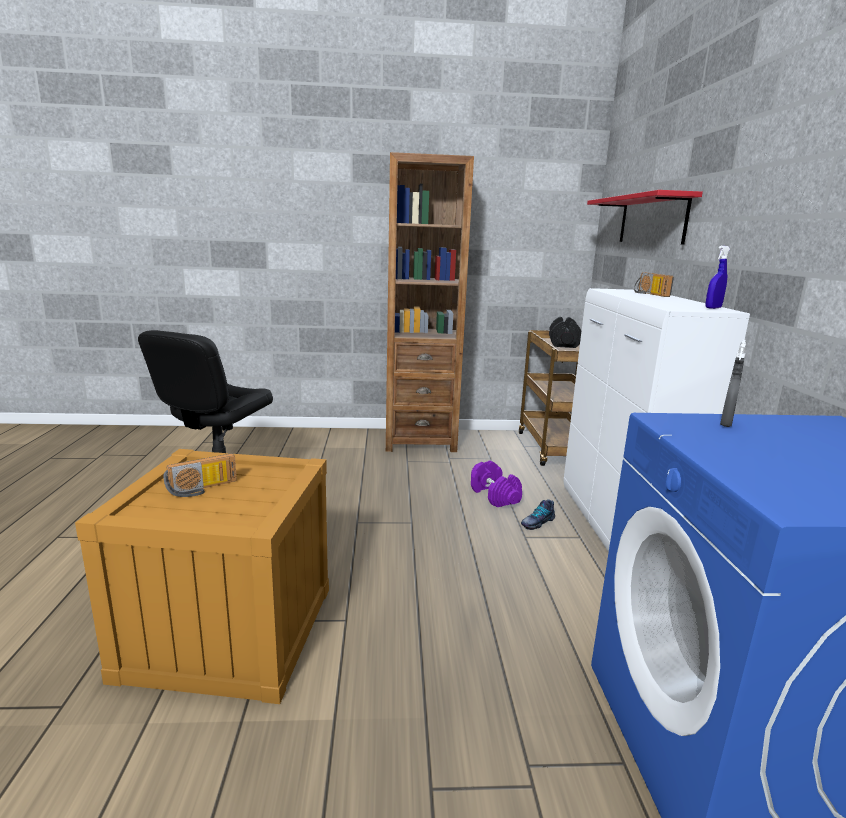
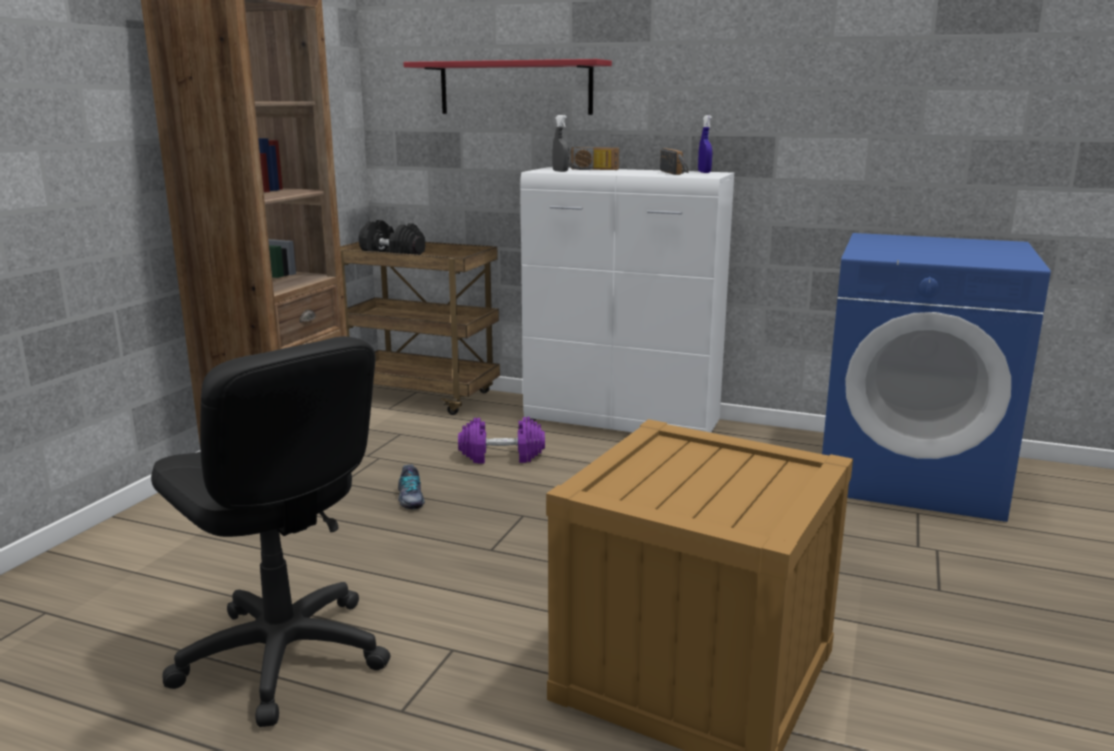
camera: 65 degrees left, 0 degrees up
(203, 489) = (697, 488): radio -> radio (676, 172)
(537, 522) = (581, 452): shoe -> shoe (410, 498)
(726, 423) = (872, 249): grey spray bottle -> grey spray bottle (560, 171)

